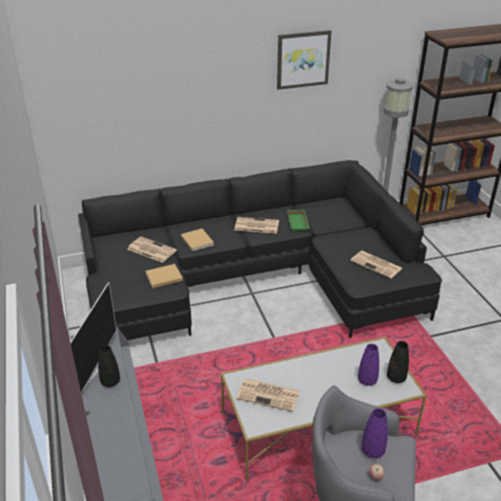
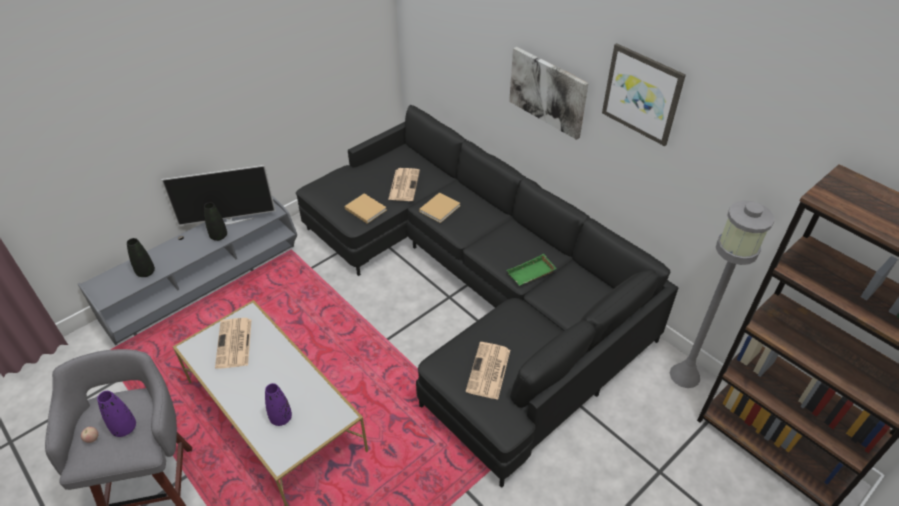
camera: 65 degrees right, 10 degrees up
(225, 102) = (548, 91): none -> picture
(256, 226) = (499, 241): newspaper -> none
(396, 378) = (294, 444): black vase -> black vase (146, 272)

